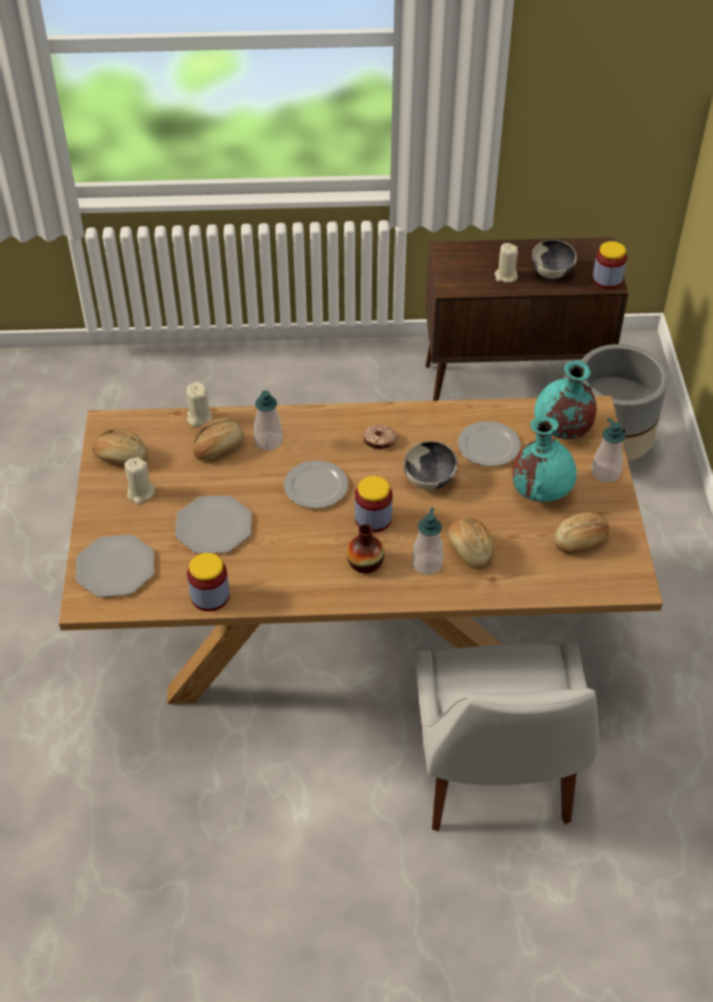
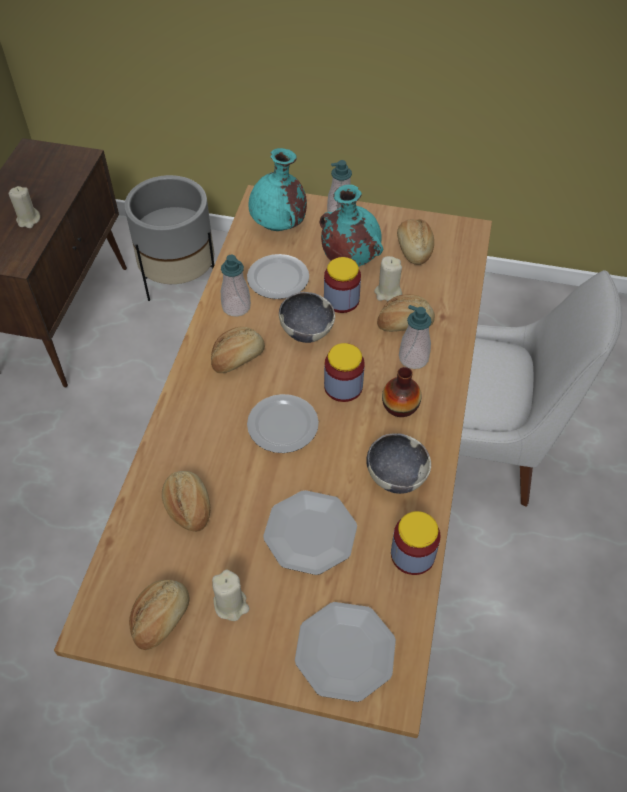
camera: 75 degrees left, 5 degrees up
(199, 418) = (129, 518): beige candle -> beige candle (388, 293)
(268, 441) = (198, 455): soap dispenser -> soap dispenser (236, 307)
(379, 441) = (237, 358): donut -> bread
(552, 273) = (45, 188): bowl -> bowl (396, 476)
(607, 279) = (78, 157): jar -> jar (341, 300)

